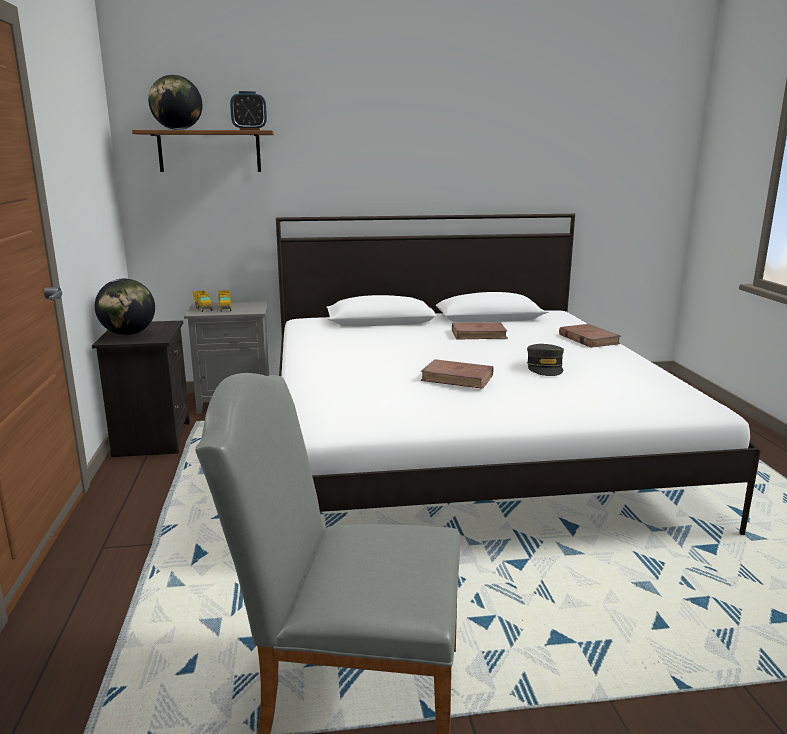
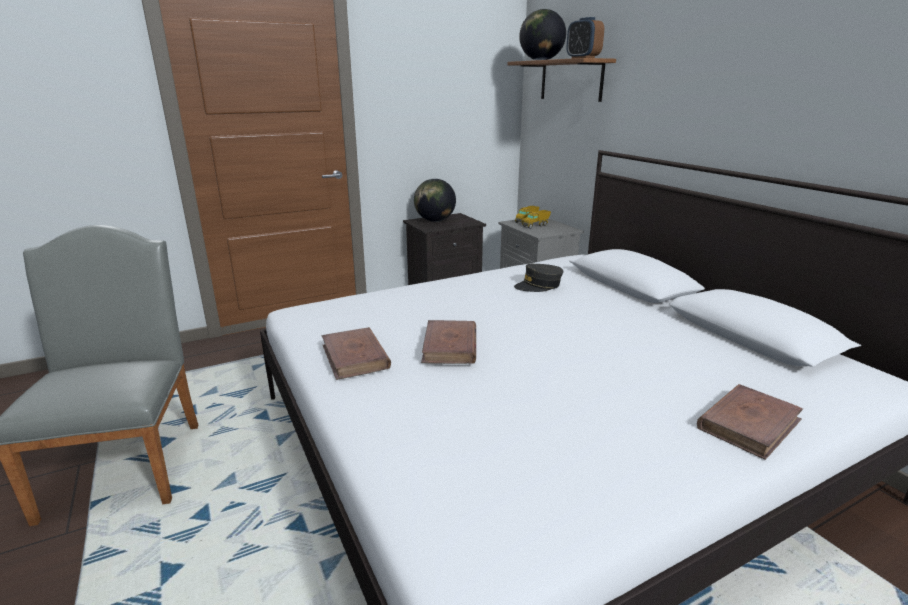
camera: 70 degrees right, 5 degrees up
(479, 334) = (650, 338): brown book -> brown book (355, 357)
(545, 368) = (546, 397): grey cap -> grey cap (538, 286)

